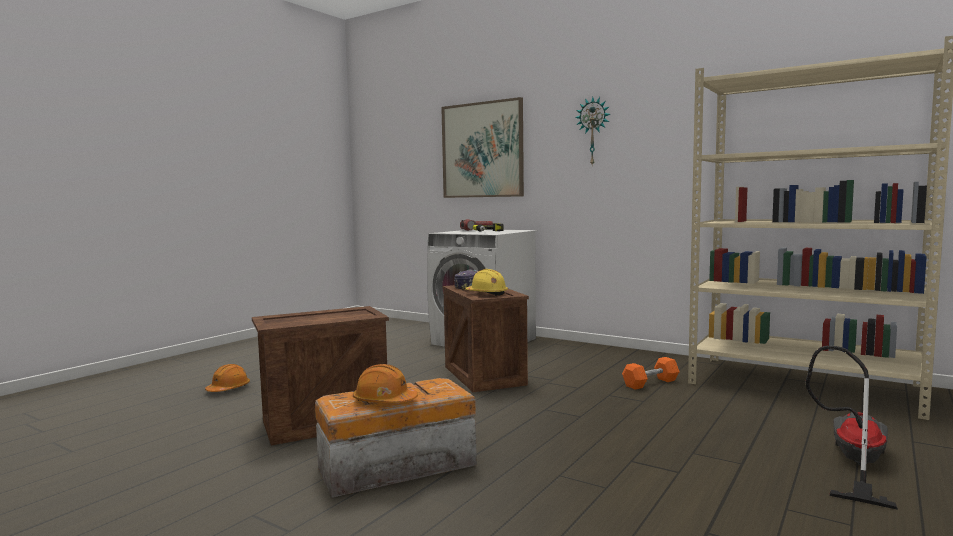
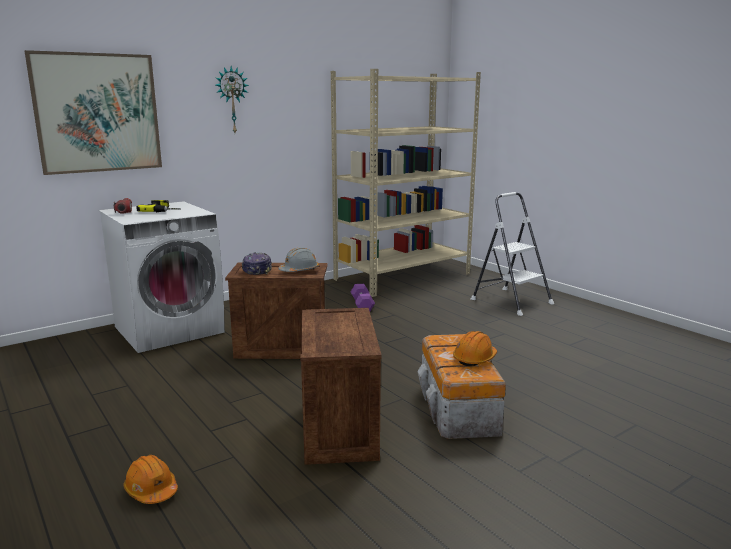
camera: 70 degrees left, 10 degrees up
(487, 293) = (299, 270): yellow hard hat -> grey hard hat
(650, 383) = (362, 305): orange dumbbell -> purple dumbbell
(853, 463) = (510, 300): vacuum cleaner -> white step ladder

